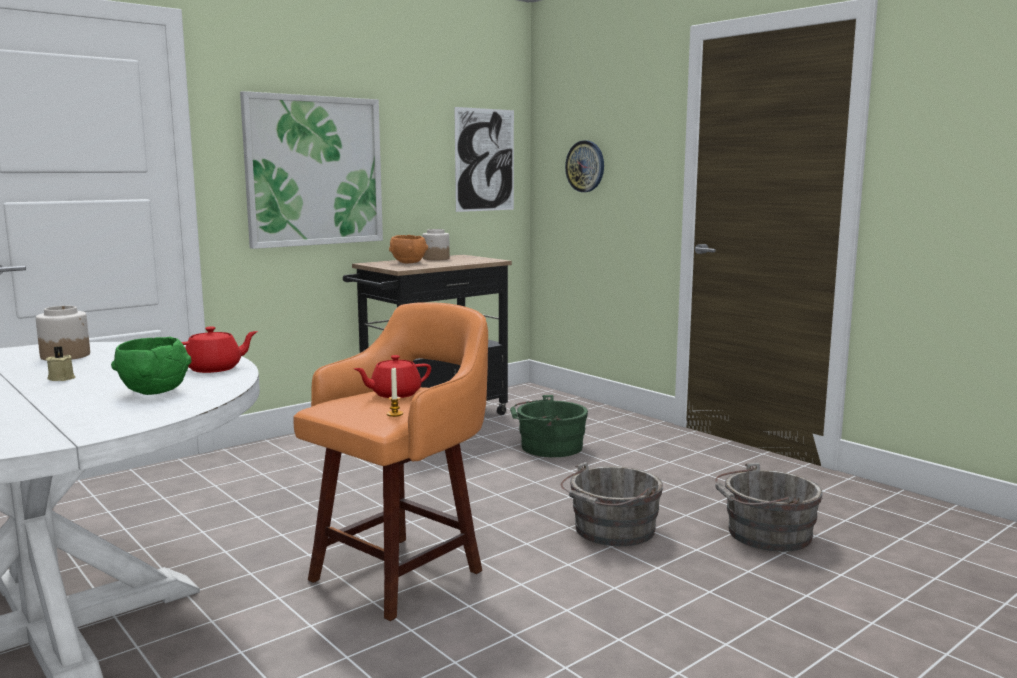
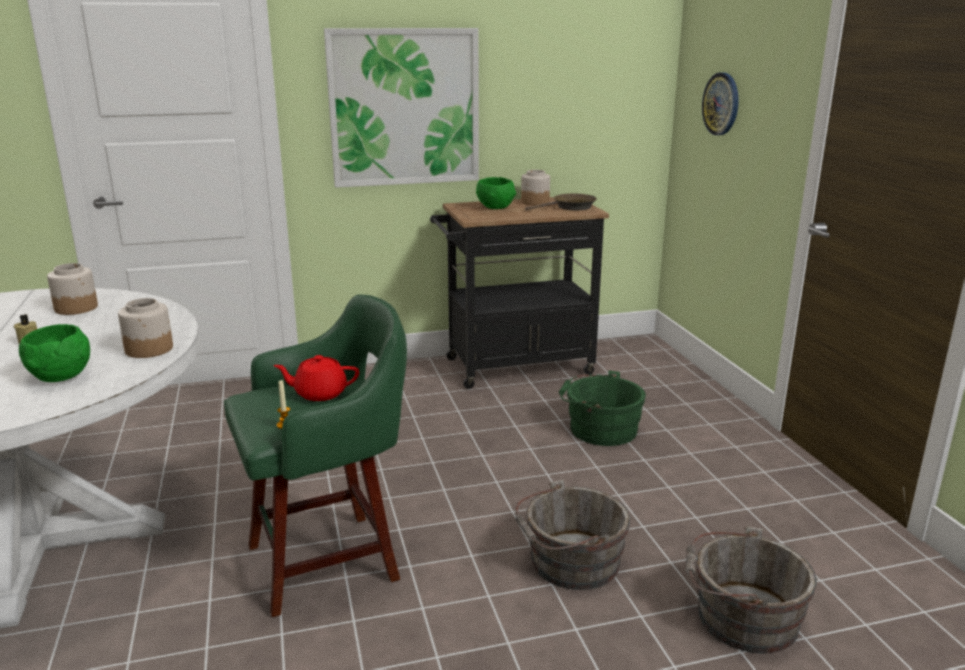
camera: 25 degrees right, 10 degrees up
(215, 368) = (149, 349): red teapot -> jar
(402, 573) = (330, 561): orange stool -> green stool
(408, 263) = (495, 208): orange bowl -> green bowl
(473, 259) = (570, 207): none -> brown frying pan
(485, 160) = (613, 90): picture -> none

